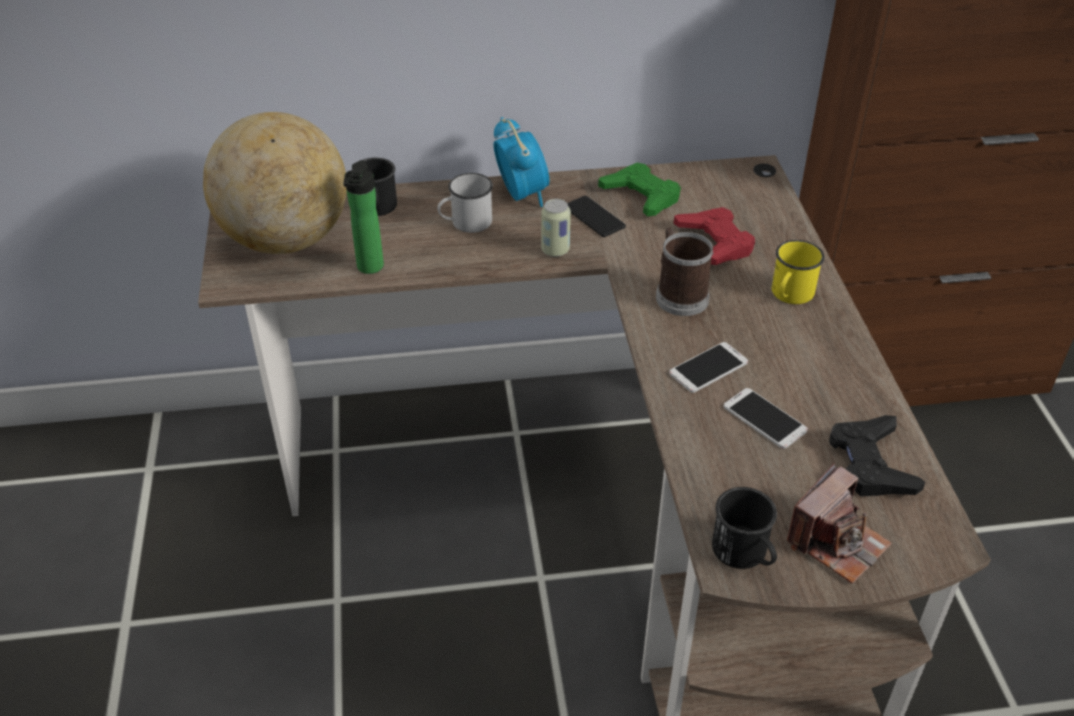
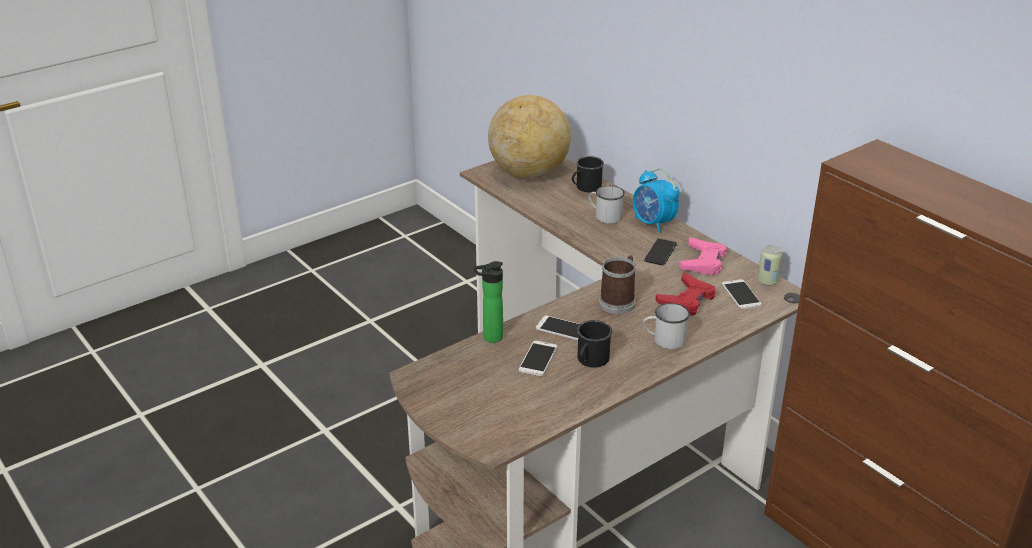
camera: 60 degrees right, 10 degrees down
(369, 269) = (533, 203): bottle -> bottle (490, 338)
(521, 194) = (653, 223): alarm clock -> alarm clock turned 105 degrees clockwise
(555, 250) = (613, 250): can -> can (767, 281)
(641, 196) = (703, 261): green game controller -> pink game controller
(733, 200) = (741, 295): none -> phone
(744, 554) = (425, 378): black mug -> black mug (590, 361)
(789, 295) = (664, 340): yellow mug -> white mug
(836, 542) = (460, 406): camera -> none
(870, 464) = (535, 405): black game controller -> none

